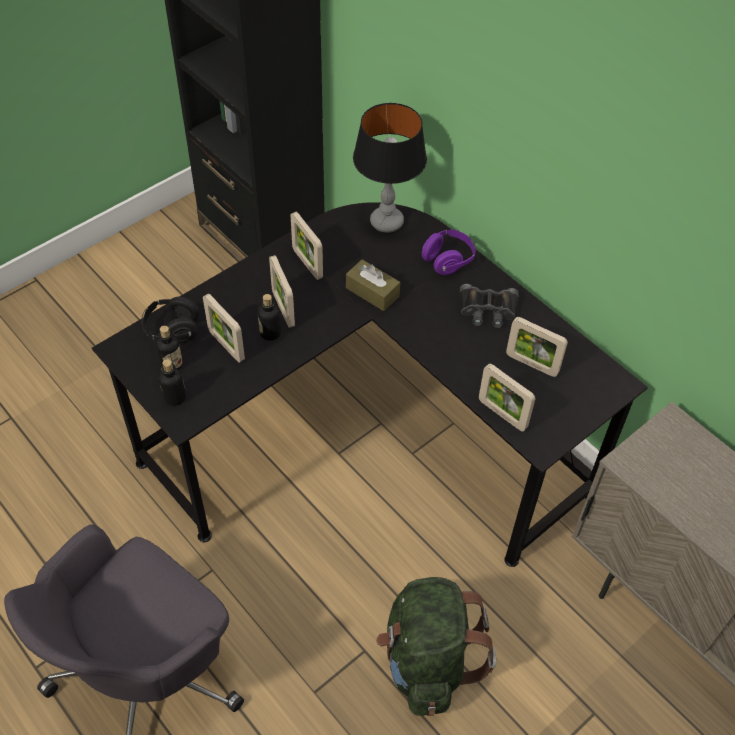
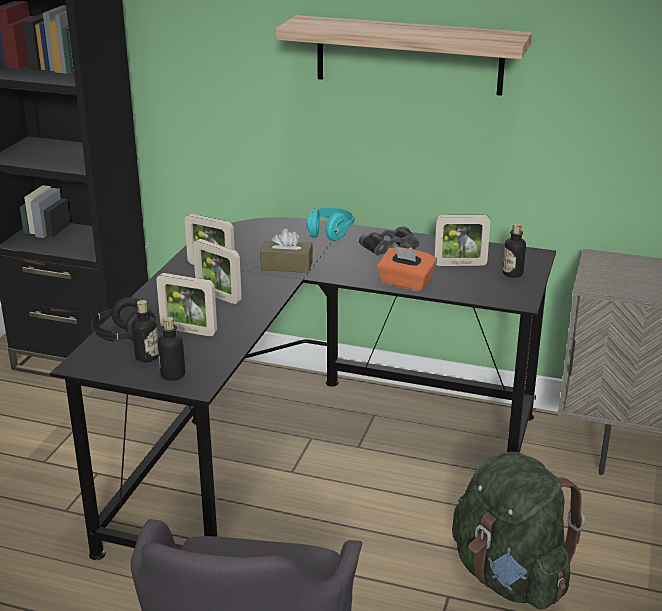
camera: 30 degrees left, 25 degrees down
(270, 333) = (222, 312): bottle -> bottle (512, 273)
(387, 222) = (255, 229): table lamp -> none
(448, 260) = (329, 234): purple headphones -> turquoise headphones
(457, 369) = (406, 283): none -> orange tissue box
(502, 414) = (470, 295): picture frame -> none
(557, 134) = (409, 55): none -> shelf

